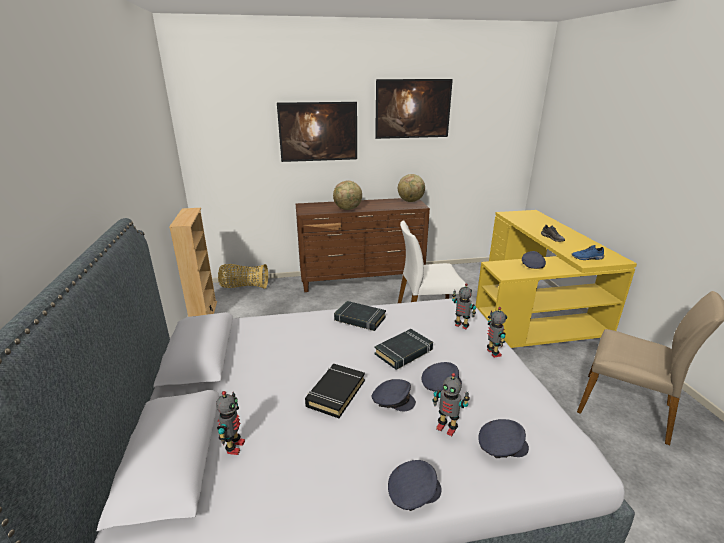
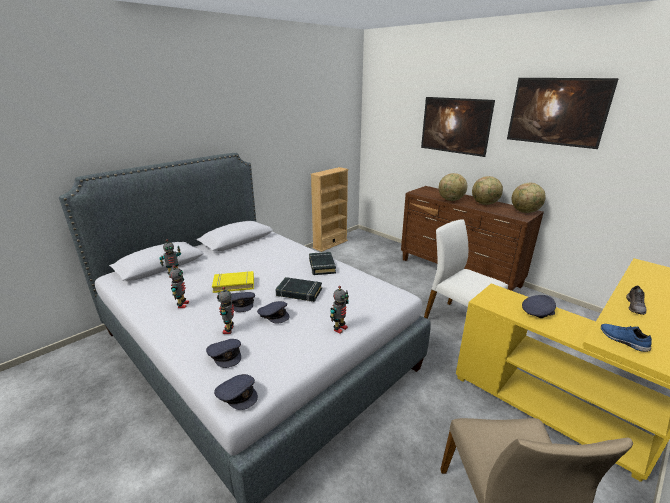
camera: 55 degrees right, 0 degrees up
(244, 287) = (375, 240): basket -> none
(335, 393) = (234, 284): black book -> yellow book
(375, 204) = (484, 204): none -> globe
(413, 491) = (169, 333): grey cap -> grey cap (237, 395)
(461, 326) = (362, 305): toy robot -> toy robot (182, 305)

